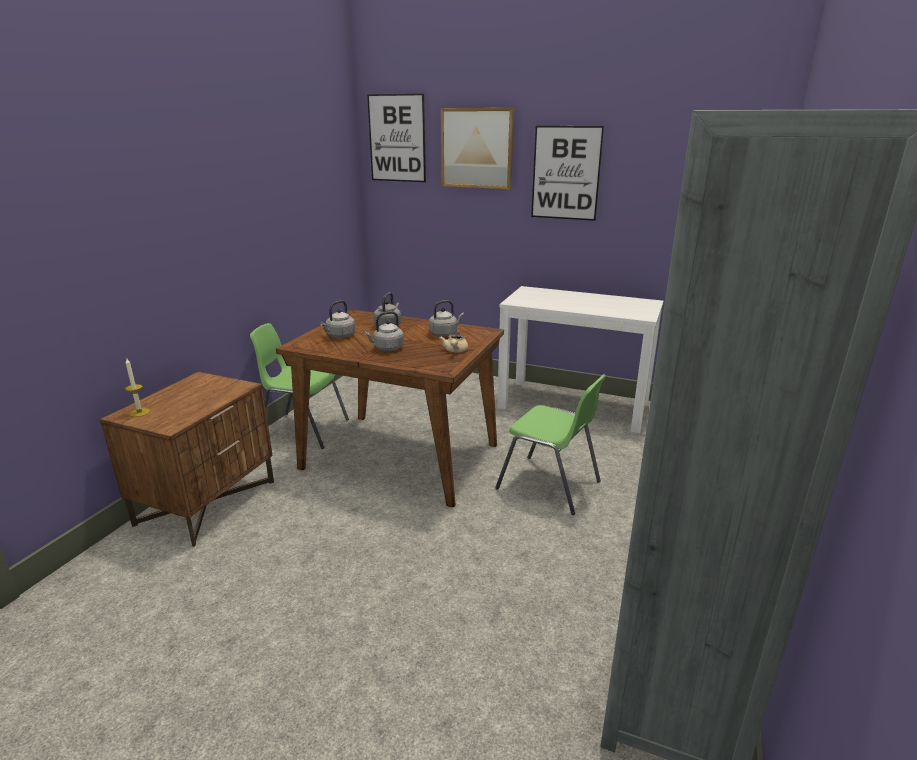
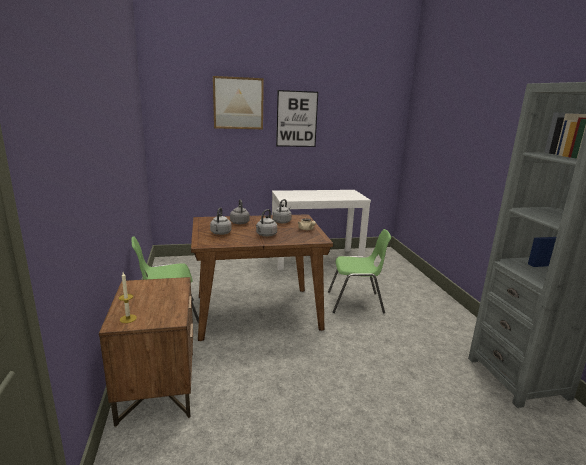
camera: 35 degrees left, 5 degrees down
(397, 138) = (176, 95): picture -> none

